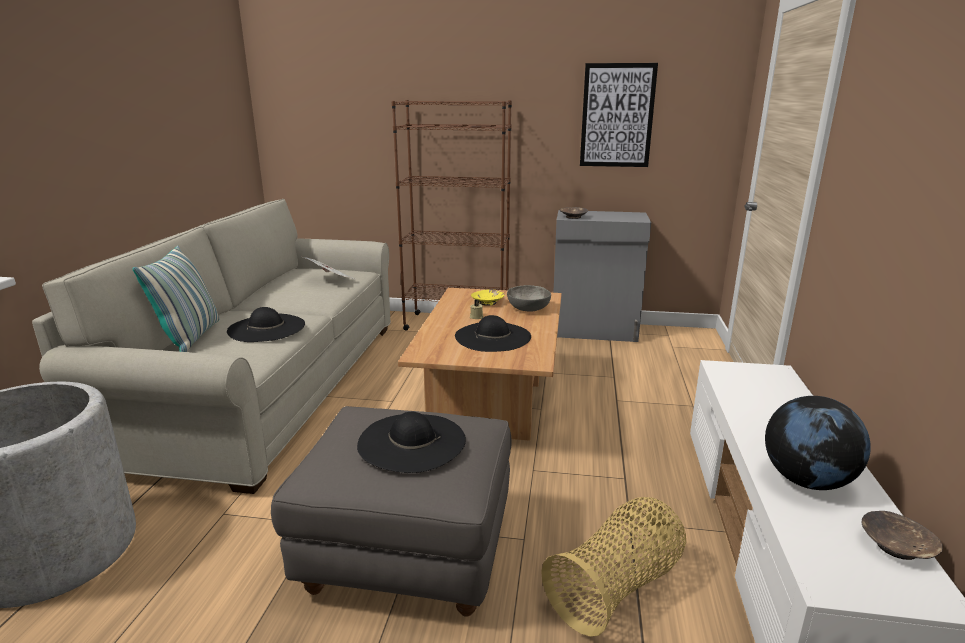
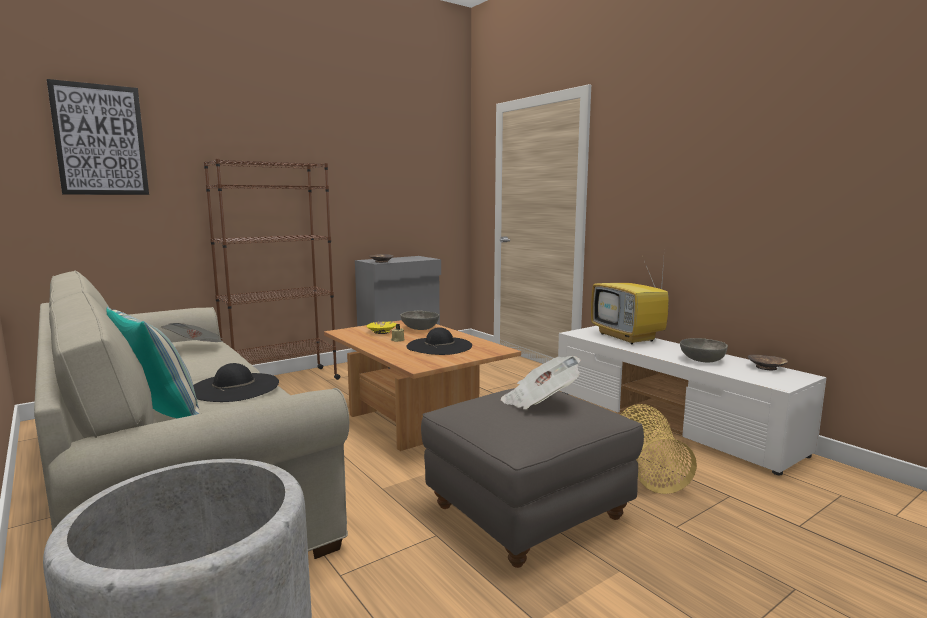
camera: 45 degrees left, 10 degrees down
(411, 442) = (539, 401): black hat -> newspaper
(617, 116) = (390, 180): picture -> picture (100, 140)
(782, 400) = (628, 337): none -> television
(807, 481) = (701, 359): globe -> grey bowl

